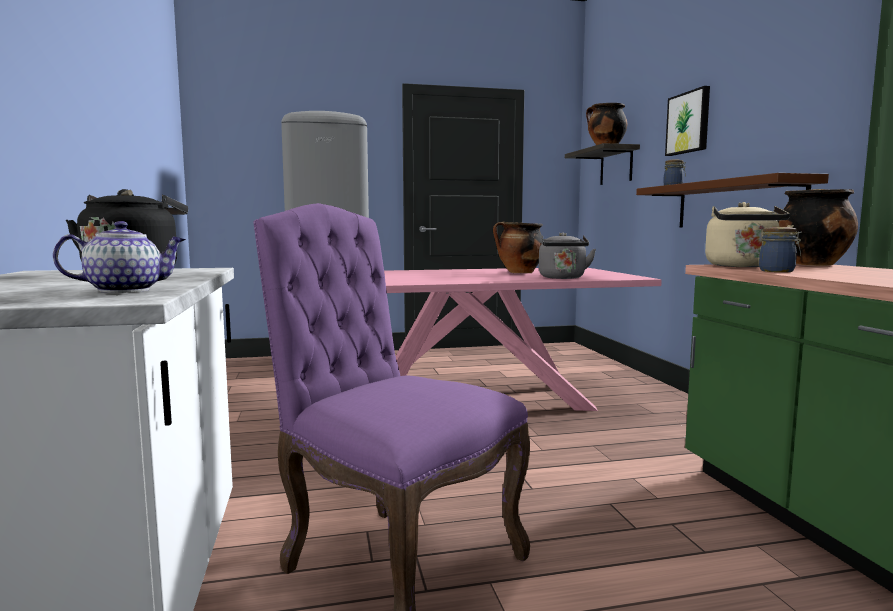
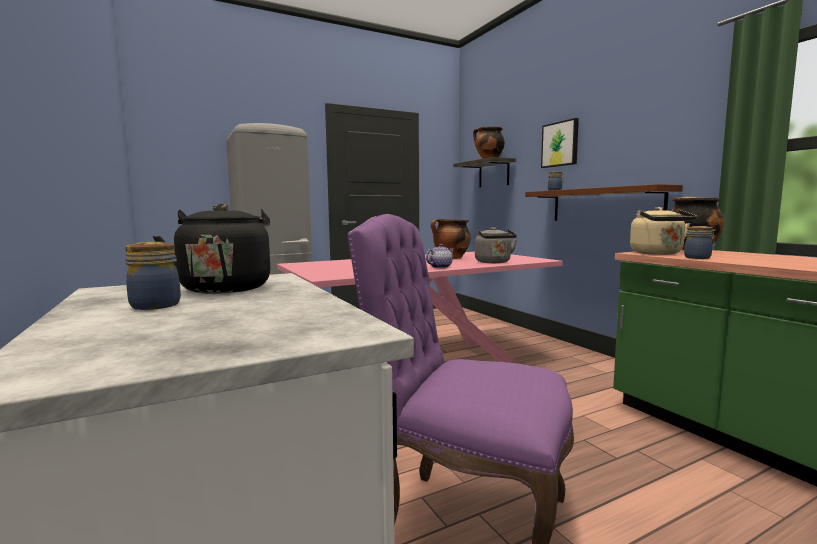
camera: 15 degrees left, 0 degrees up
(40, 280) = (154, 305): none -> jar
(126, 290) = (304, 316): teapot -> teapot (440, 267)

